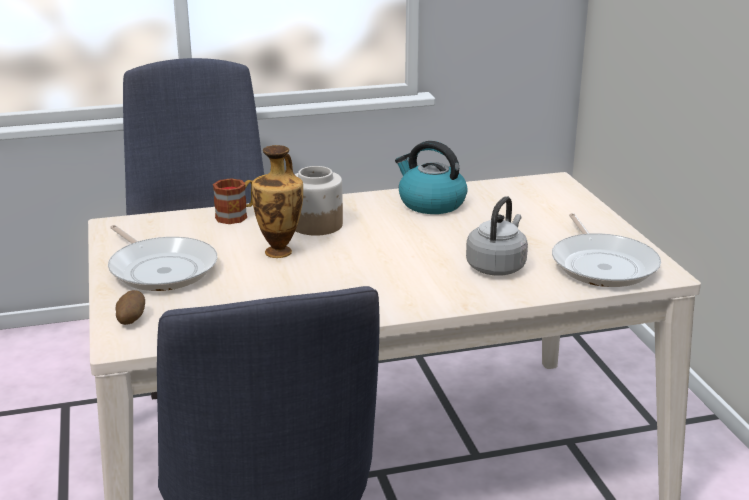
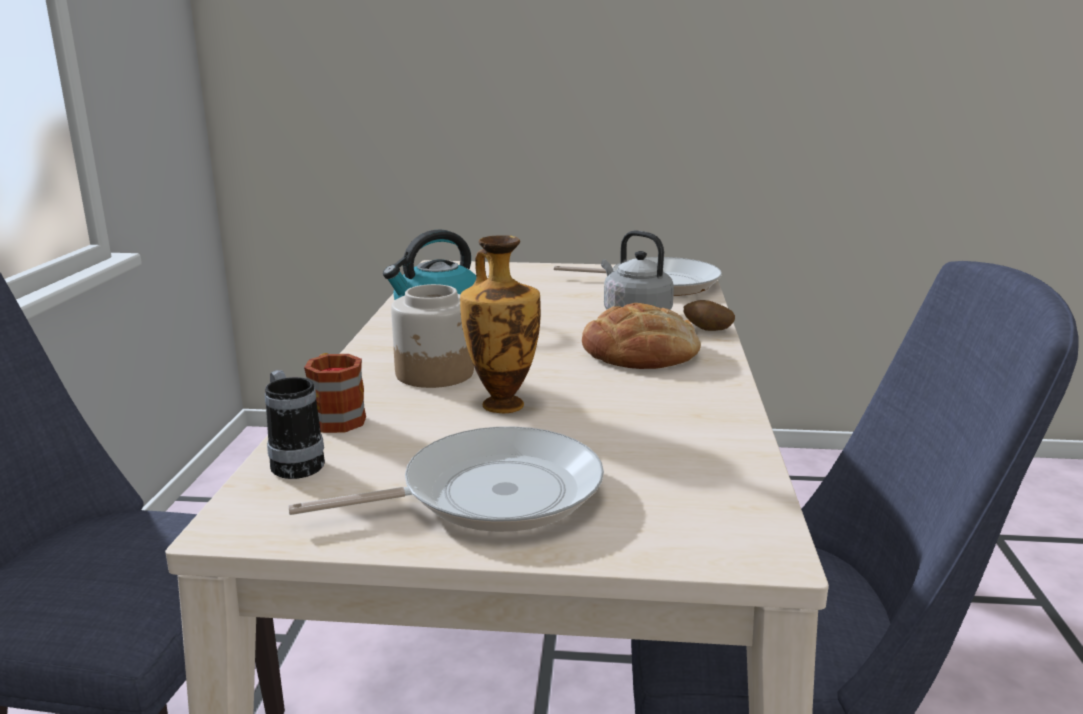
camera: 70 degrees left, 5 degrees down
(131, 320) = (675, 536): potato -> potato (707, 330)
(177, 220) = (294, 462): none -> mug
(407, 279) = (641, 352): none -> bread

